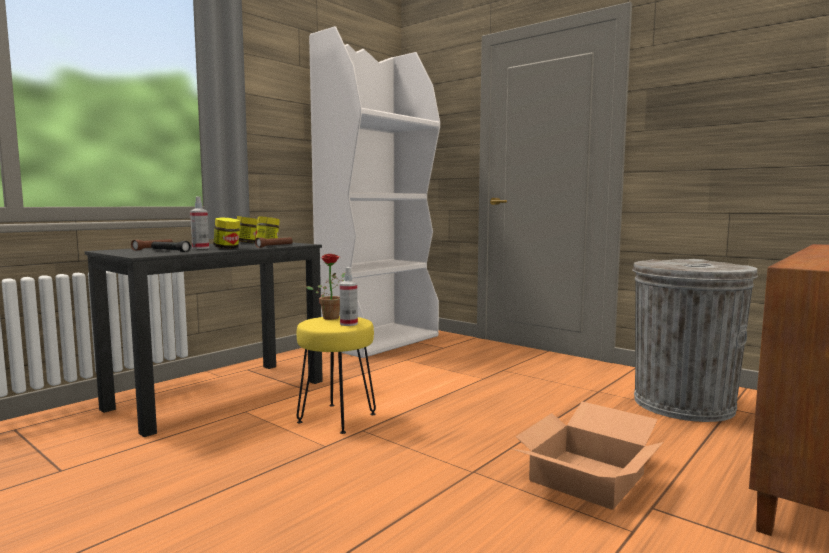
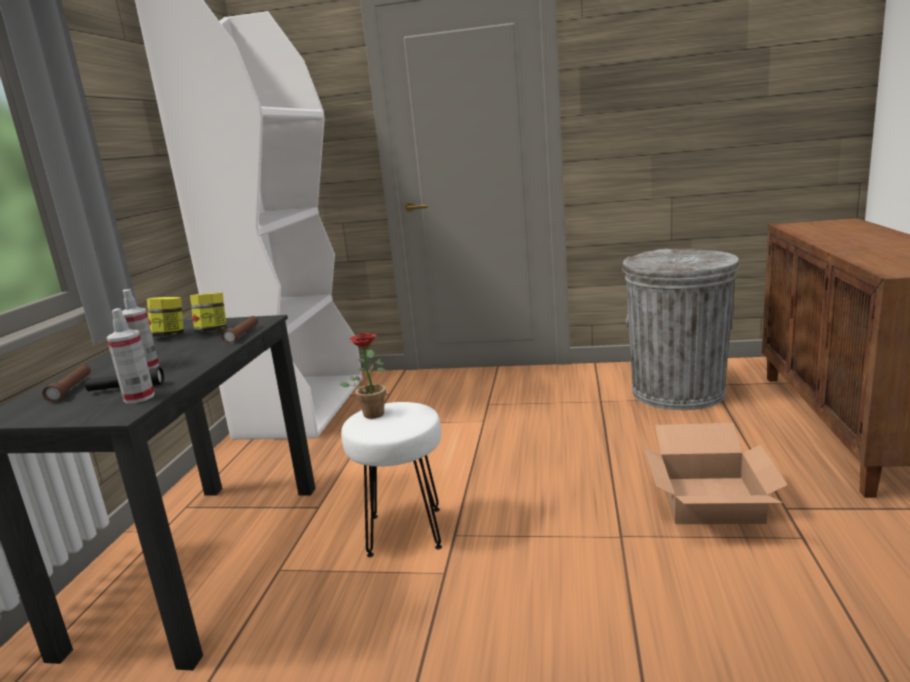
camera: 30 degrees left, 10 degrees up
(227, 248) = (192, 358): jar -> none
(337, 418) = (406, 532): yellow stool -> white stool
(348, 324) = (415, 417): spray bottle -> spray bottle (139, 397)

